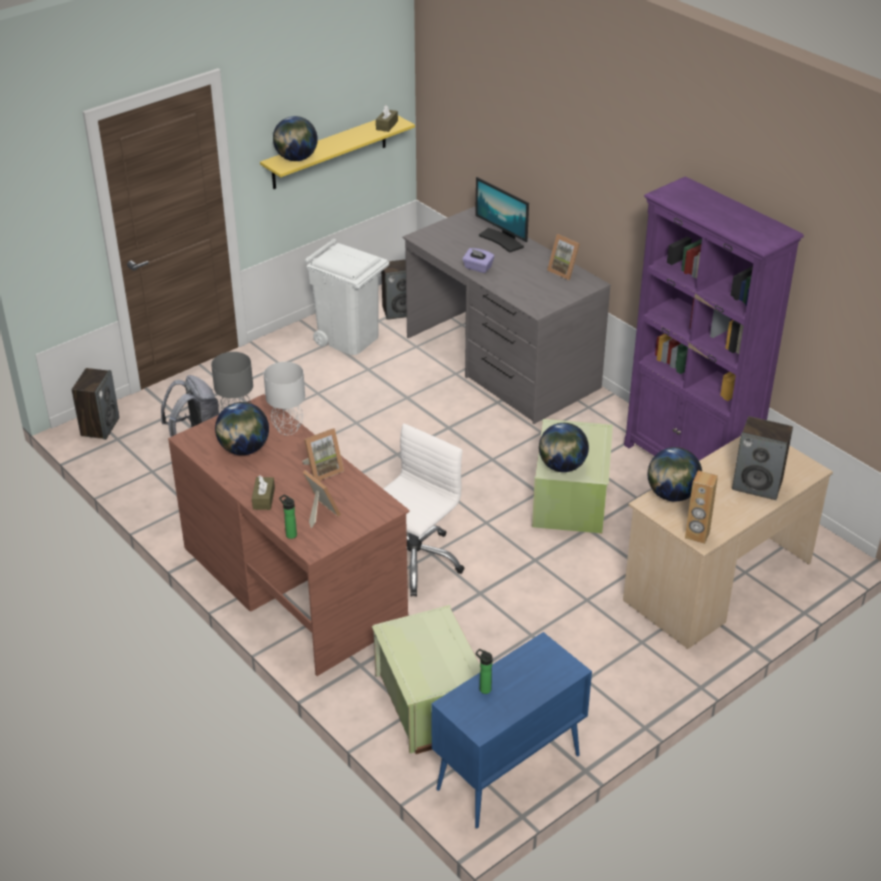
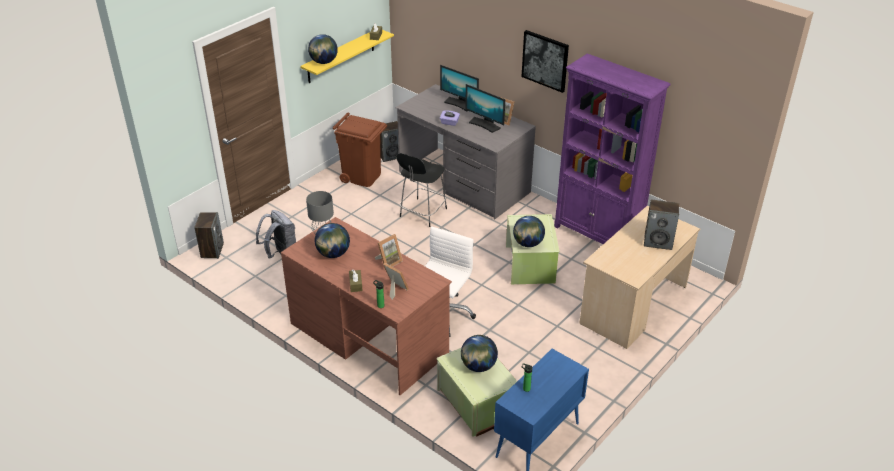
camera: 10 degrees left, 0 degrees up
(288, 429) = (358, 238): grey table lamp -> none
(349, 338) = (362, 176): white trash can -> brown trash can
(425, 403) = (422, 213): none -> black stool
(531, 275) = (485, 124): none -> monitor
(627, 183) = (545, 60): none -> picture
(671, 495) = (608, 253): globe -> globe (478, 366)
(697, 535) = (630, 277): brown speaker -> none

